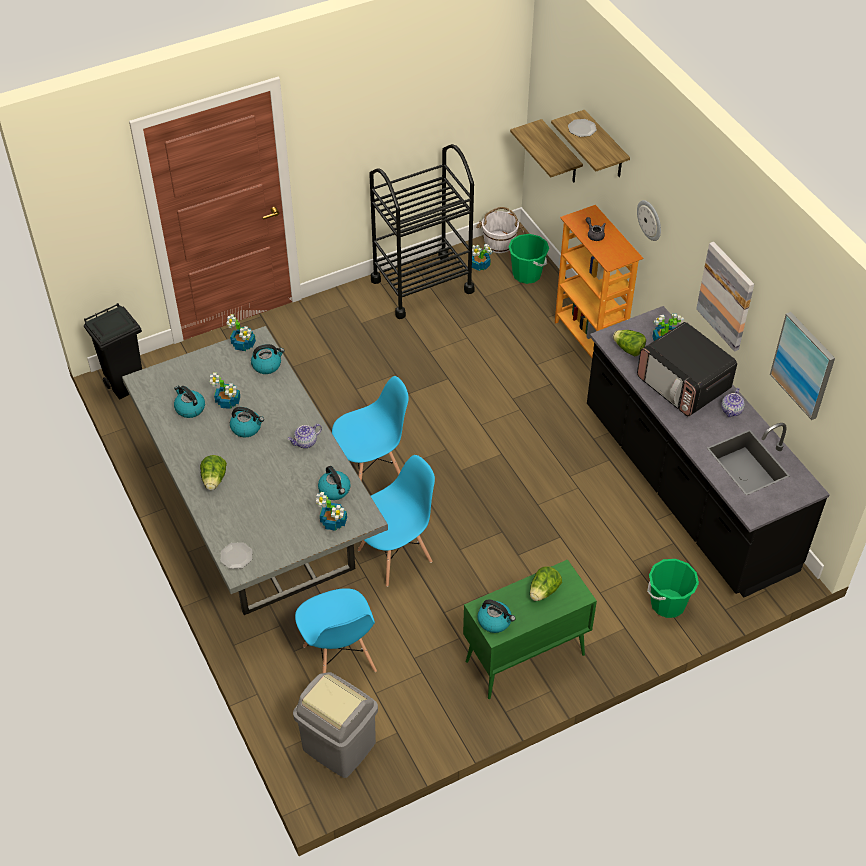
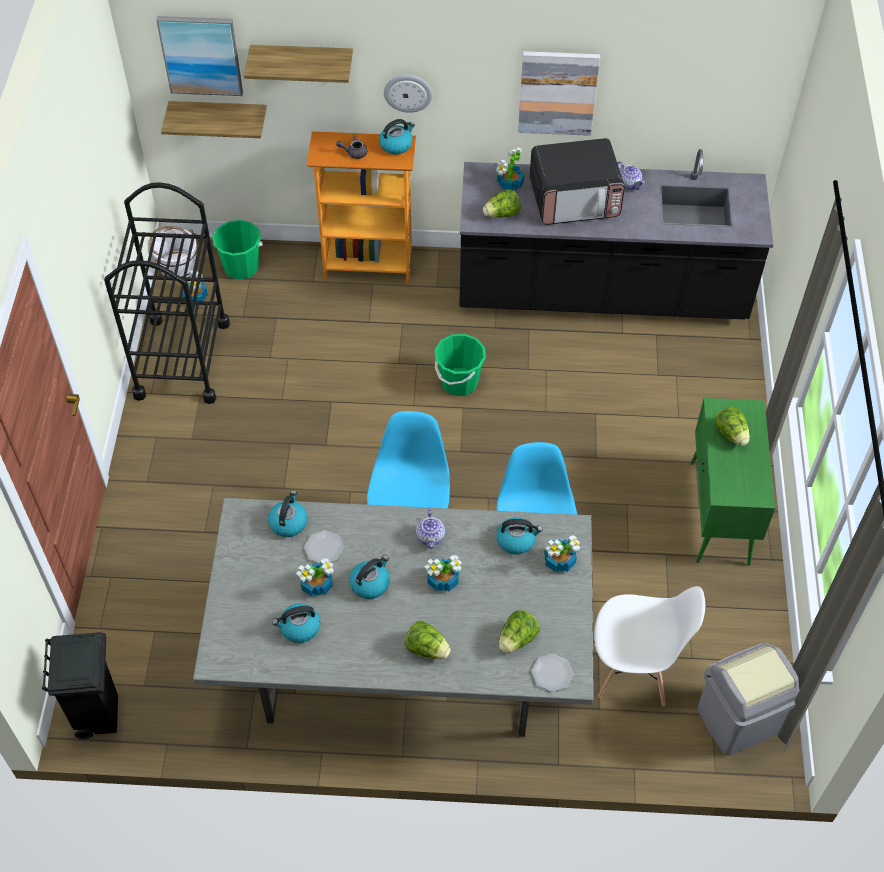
camera: 60 degrees left, 5 degrees up
(243, 344) = (238, 531): potted plant -> potted plant (443, 580)
(252, 525) = (517, 639): none -> lettuce
(339, 660) = (633, 671): blue chair -> white chair
(495, 621) = (745, 489): kettle -> kettle (396, 145)
(581, 129) = (278, 60): plate -> plate (323, 548)
(667, 603) = (720, 374): green bucket -> green bucket (459, 382)
(803, 365) = (693, 85): picture -> picture (201, 54)

